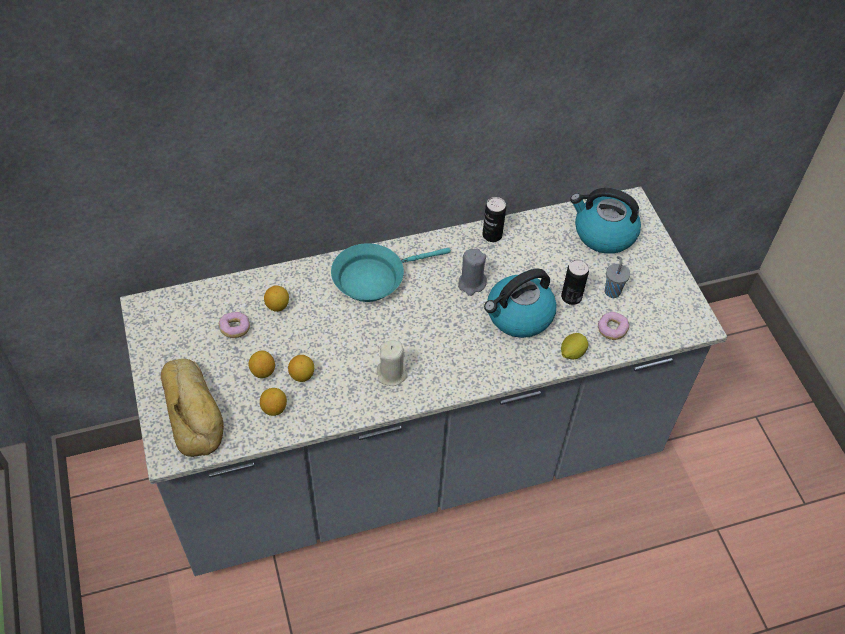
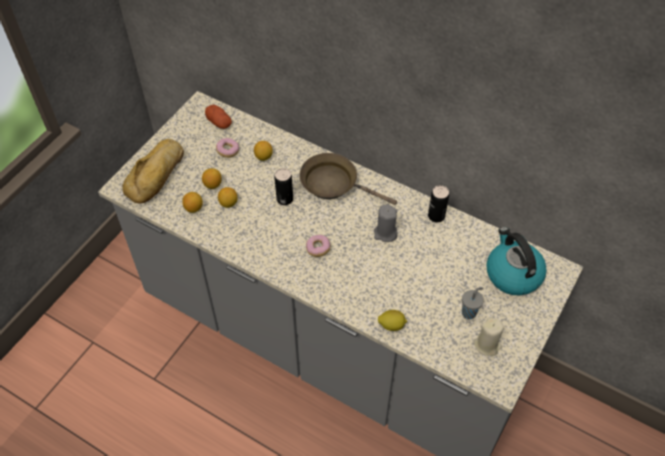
camera: 50 degrees right, 0 degrees up
(188, 309) = (219, 122): none -> potato
(374, 277) = (334, 184): turquoise frying pan -> brown frying pan
(392, 374) = (274, 244): beige candle -> beige candle (487, 345)
(518, 316) = (388, 275): kettle -> none
(571, 297) = (437, 293): can -> can (284, 199)
(612, 330) = (436, 334): donut -> donut (318, 249)

